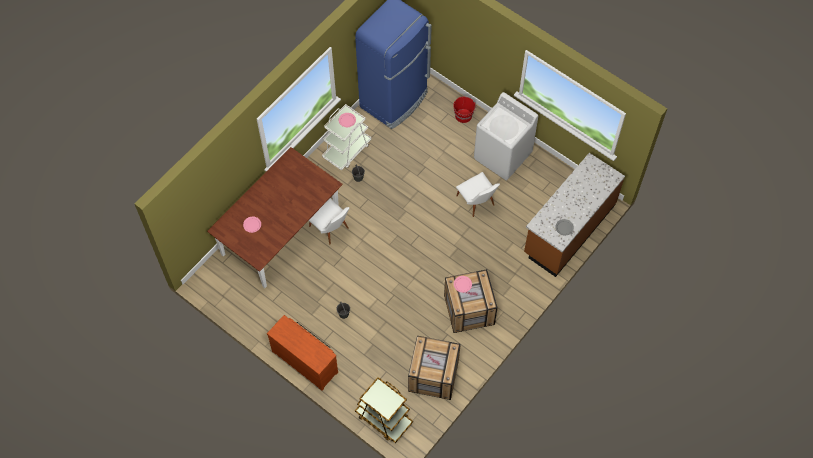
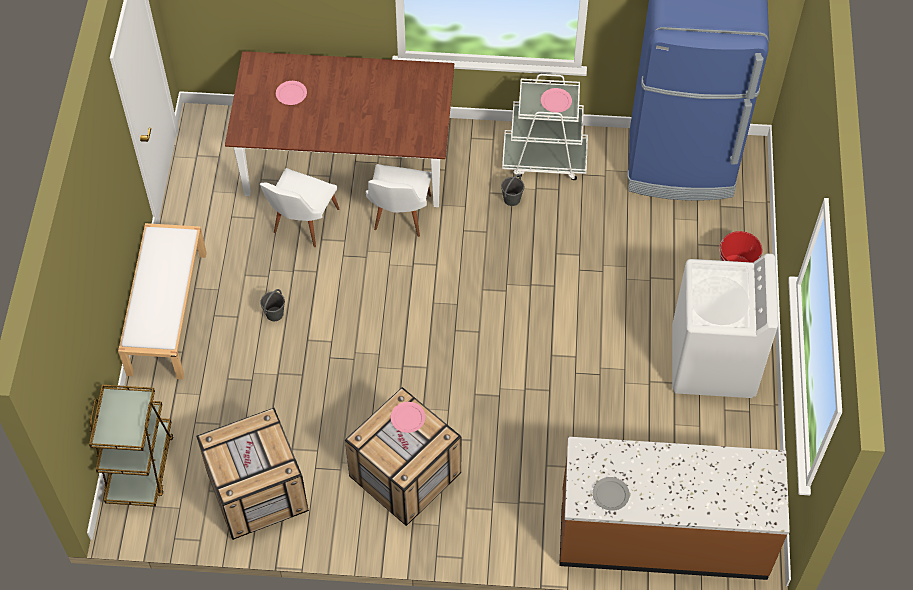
camera: 55 degrees right, 5 degrees down
(306, 360) = (167, 312): brown dresser -> white bench
(477, 203) = (599, 376): white chair -> white chair (301, 225)

